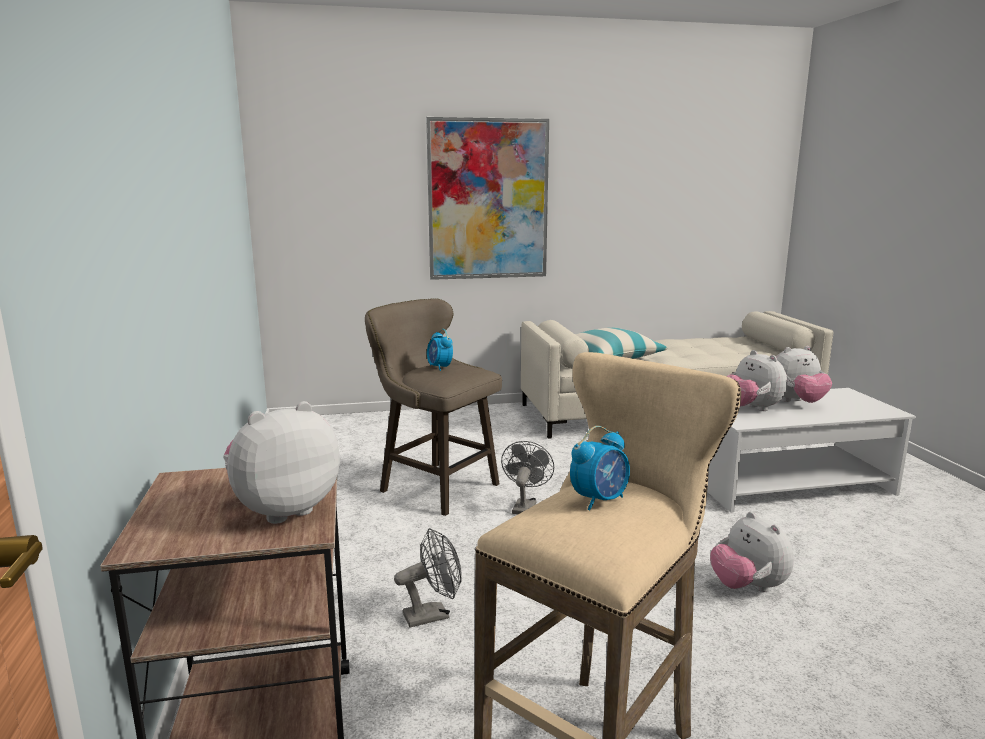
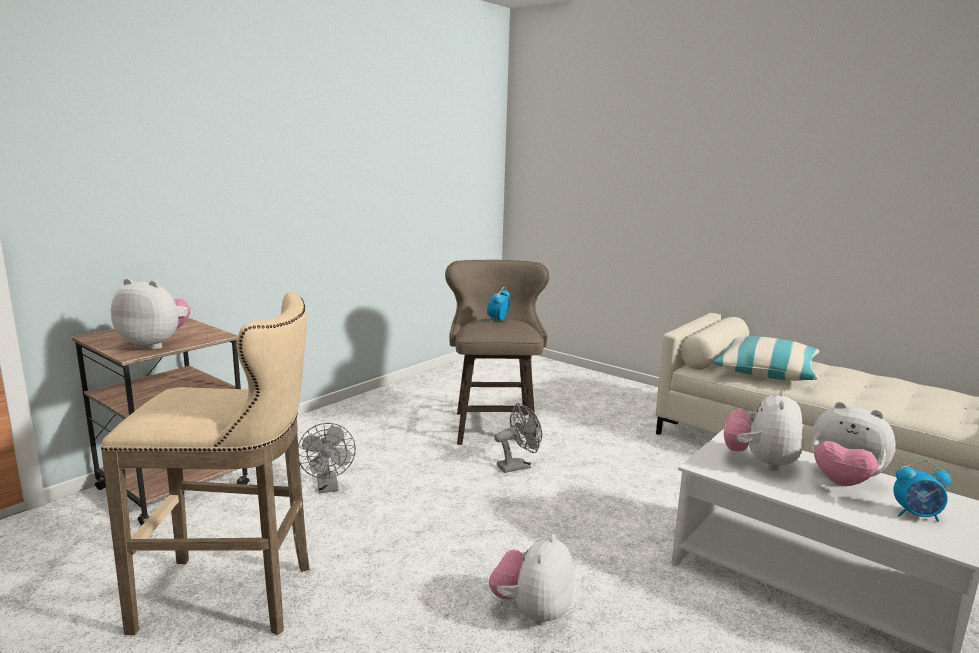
camera: 50 degrees right, 0 degrees up
(433, 614) = (328, 487): grey fan -> grey fan turned 45 degrees clockwise
(488, 200) = (693, 179): picture -> none
(599, 500) = (218, 396): alarm clock -> alarm clock (916, 515)

